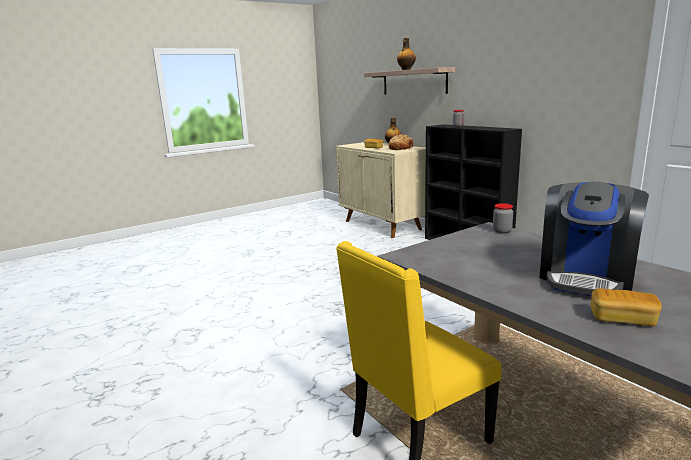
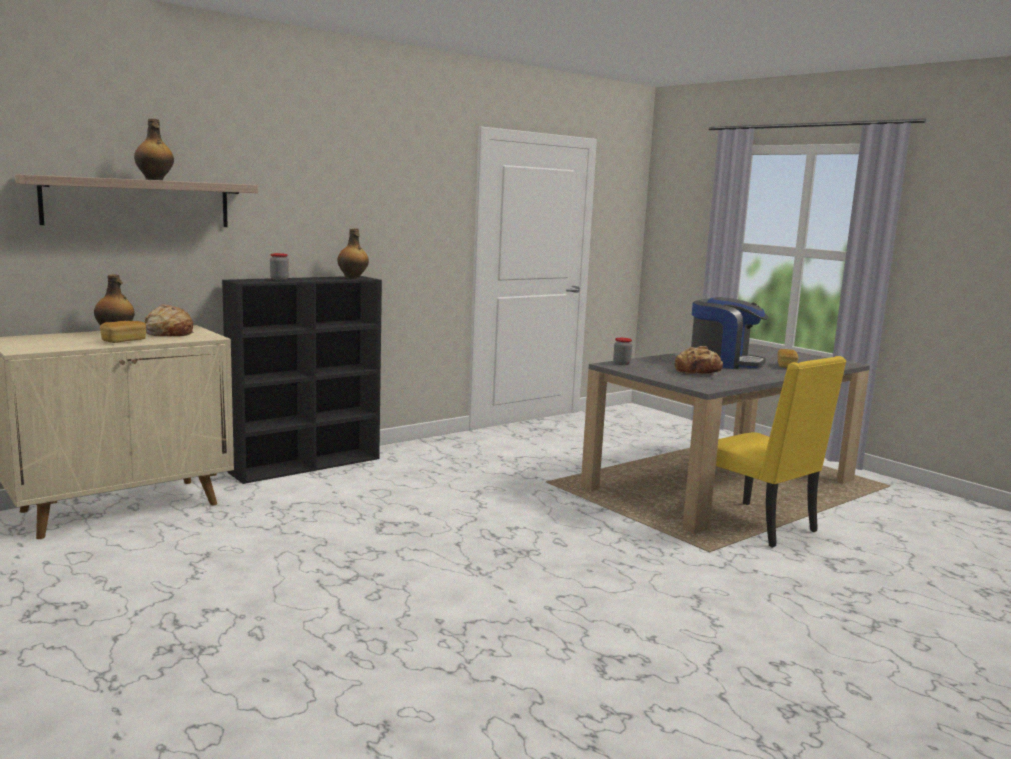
camera: 95 degrees left, 5 degrees down
(493, 258) = (698, 372): none -> bread
(498, 129) = (352, 278): none -> bottle

